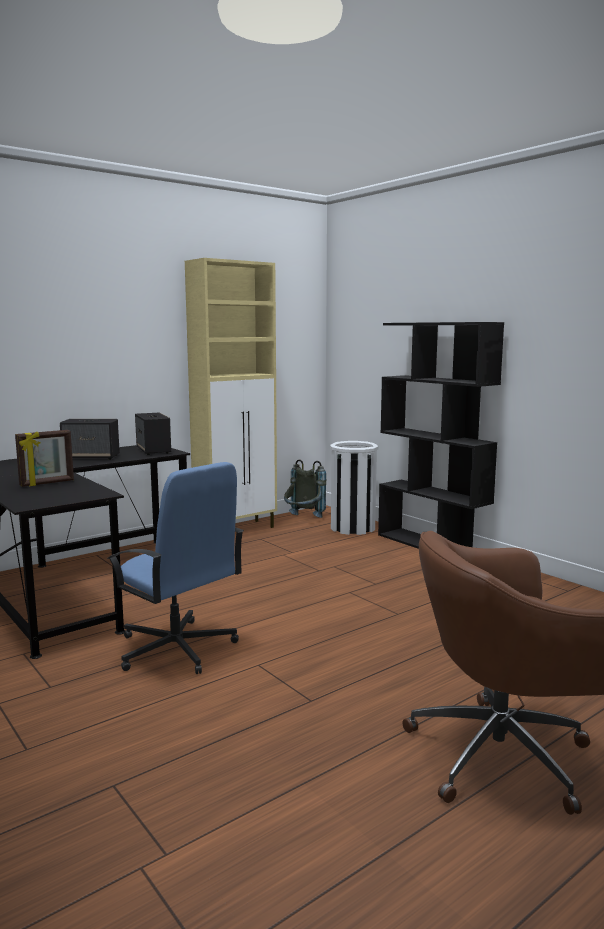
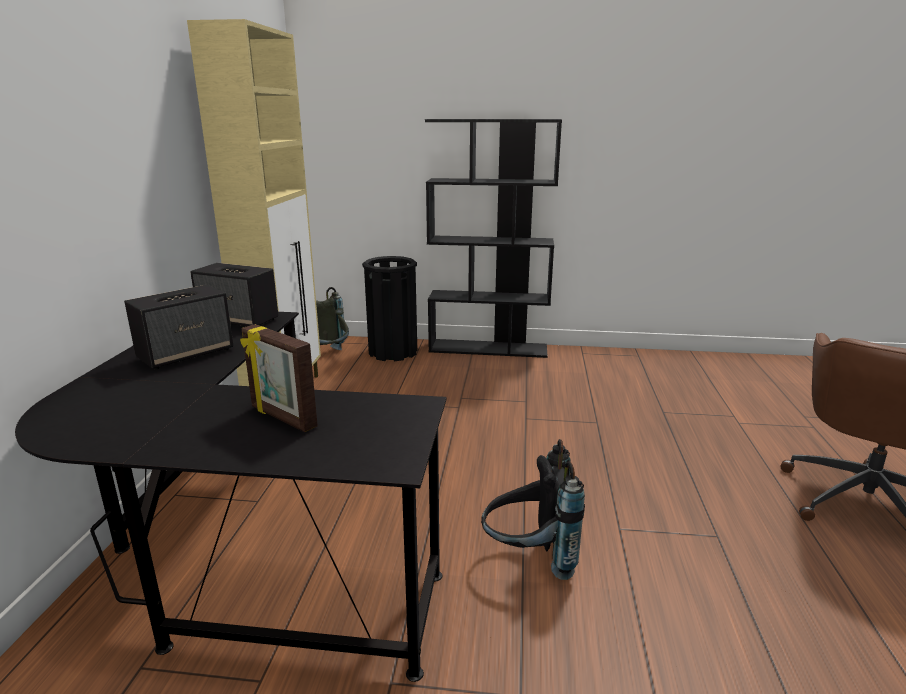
camera: 45 degrees left, 10 degrees up
(47, 483) = (282, 418): picture frame -> picture frame turned 120 degrees clockwise
(176, 649) = (529, 558): blue office chair -> black backpack
(352, 528) = (393, 352): white trash can -> black trash can

